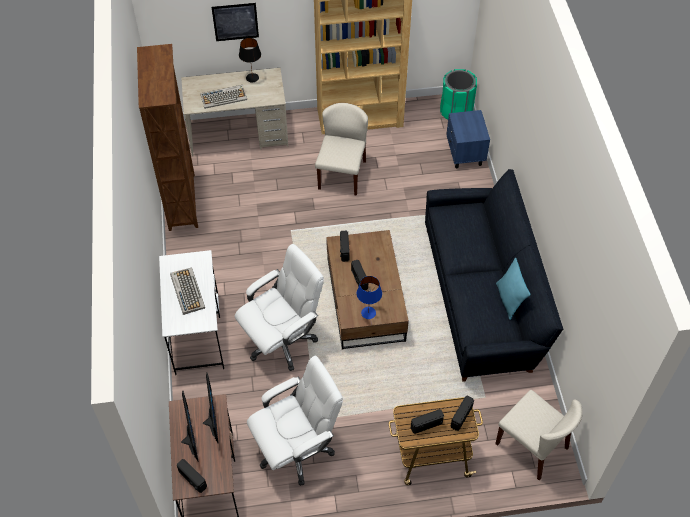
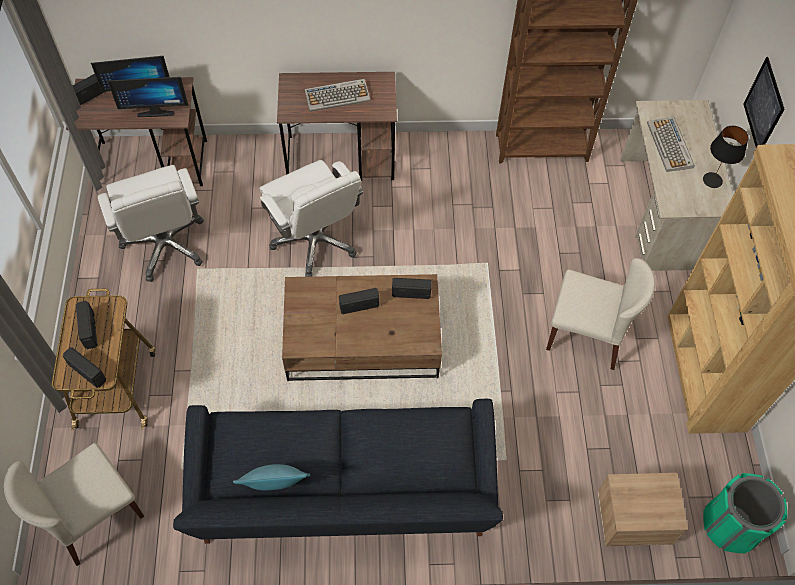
camera: 95 degrees right, 5 degrees up
(197, 332) = (341, 158): white desk -> brown desk
(368, 313) = (303, 311): blue table lamp -> none
(465, 154) = (629, 522): blue nightstand -> beige nightstand

